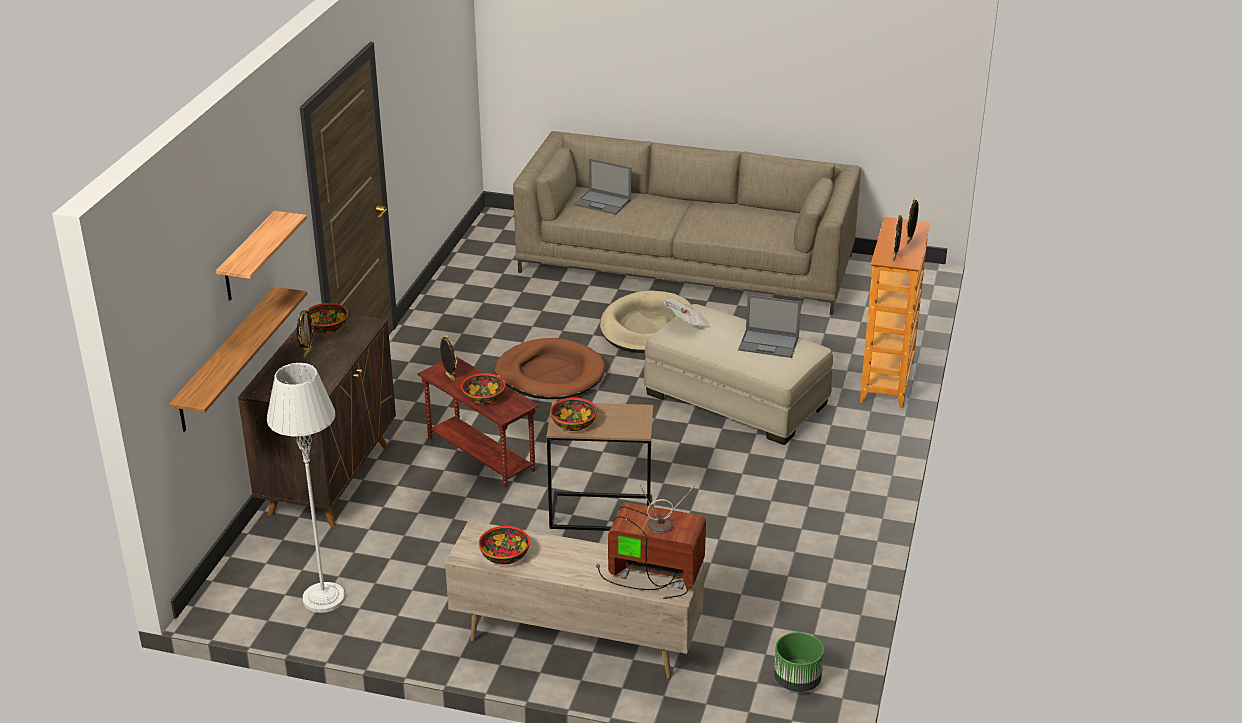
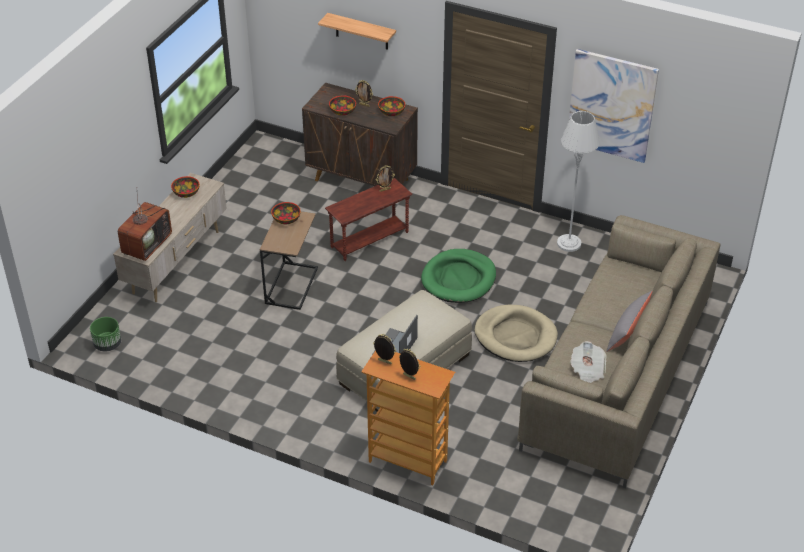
camera: 100 degrees right, 10 degrees up
(227, 359) = (328, 61): shelf -> none
(324, 599) = (252, 176): grey floor lamp -> grey floor lamp (568, 243)
(413, 101) = (611, 105): none -> picture
(483, 398) = (355, 201): bowl -> bowl (342, 111)
(550, 374) = (459, 279): brown dog bed -> green dog bed
(603, 202) = (630, 283): laptop -> none
(685, 203) = (627, 332): none -> grey pillow
(687, 324) = (433, 308): newspaper -> newspaper (587, 370)

